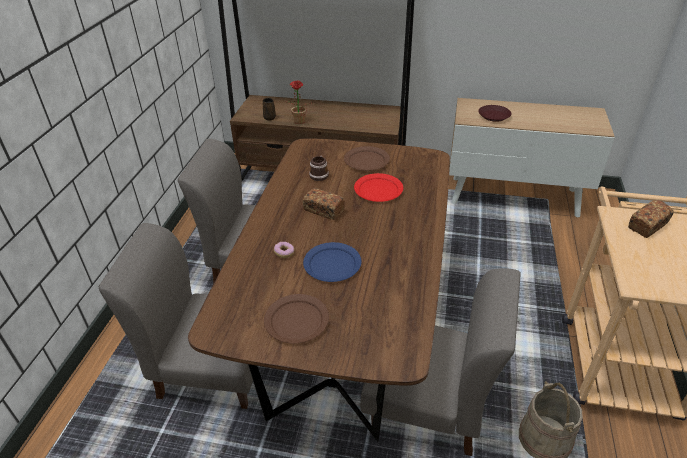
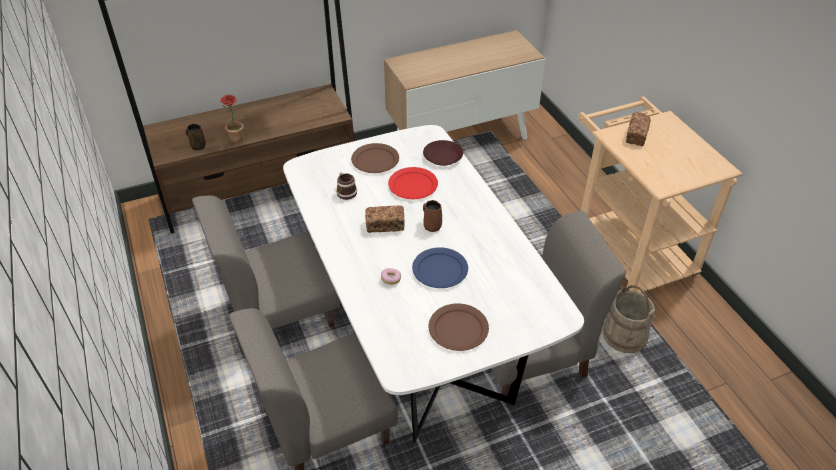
camera: 35 degrees left, 5 degrees up
(346, 334) = (418, 334): brown dining table -> white dining table
(362, 226) = (431, 225): none -> brown mug
(493, 116) = (433, 69): brown plate -> brown plate (442, 156)

